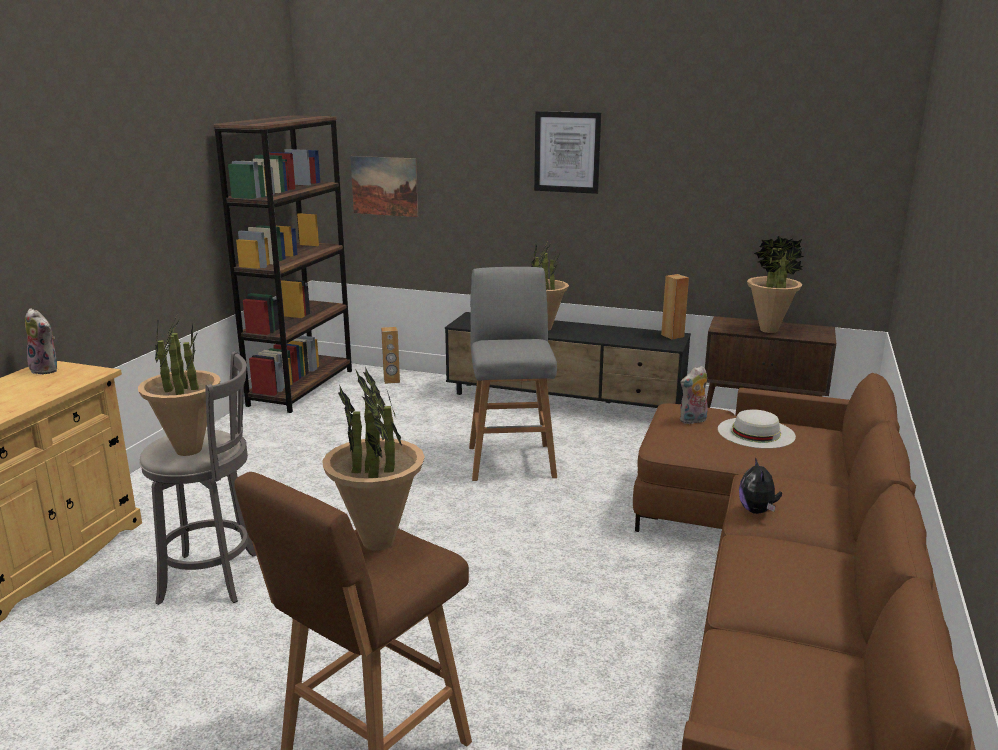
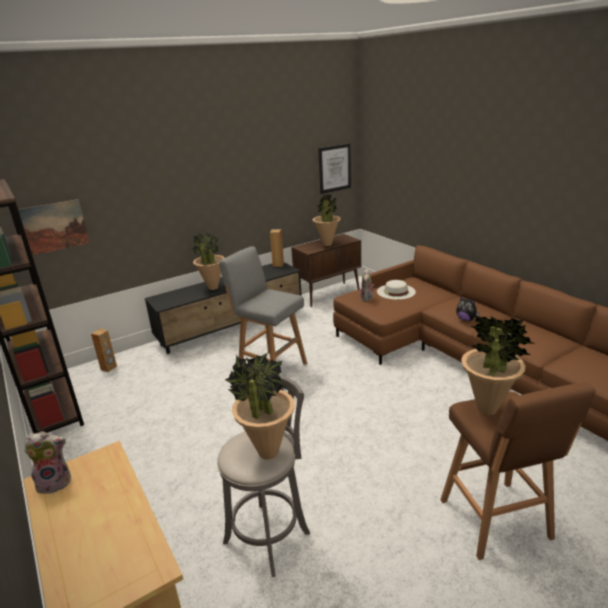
camera: 50 degrees left, 5 degrees up
(567, 152) = (192, 171): picture -> picture (334, 168)

